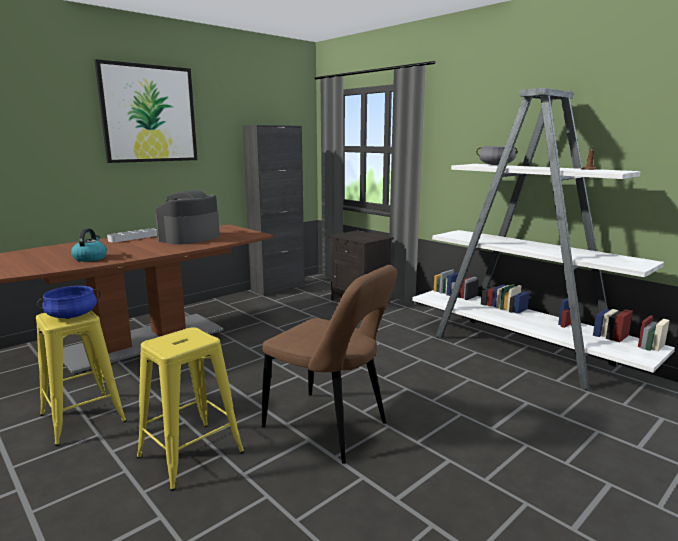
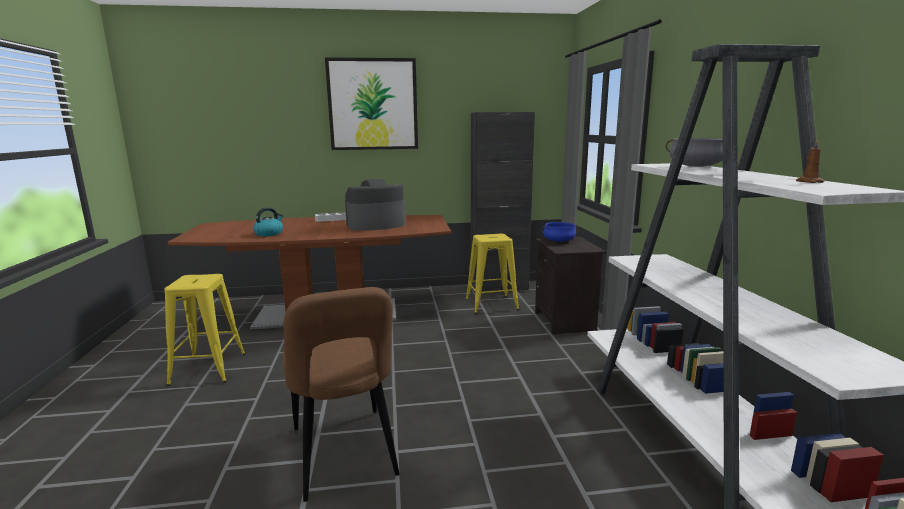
camera: 35 degrees right, 0 degrees up
(71, 315) = (196, 281): blue cooking pot -> blue cooking pot (559, 241)
(191, 454) = (219, 431): yellow stool -> yellow stool (491, 304)

